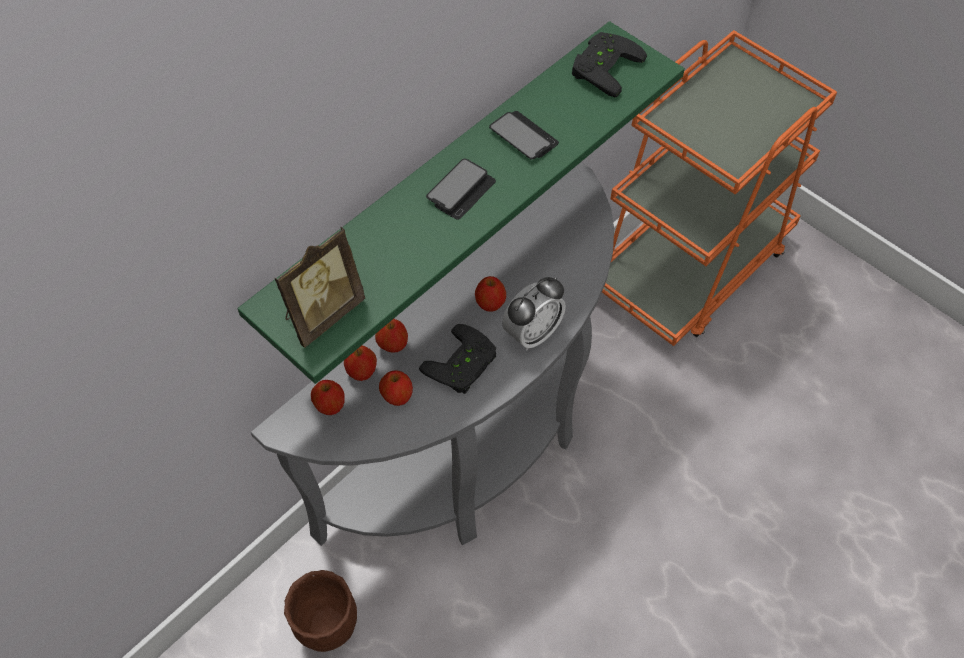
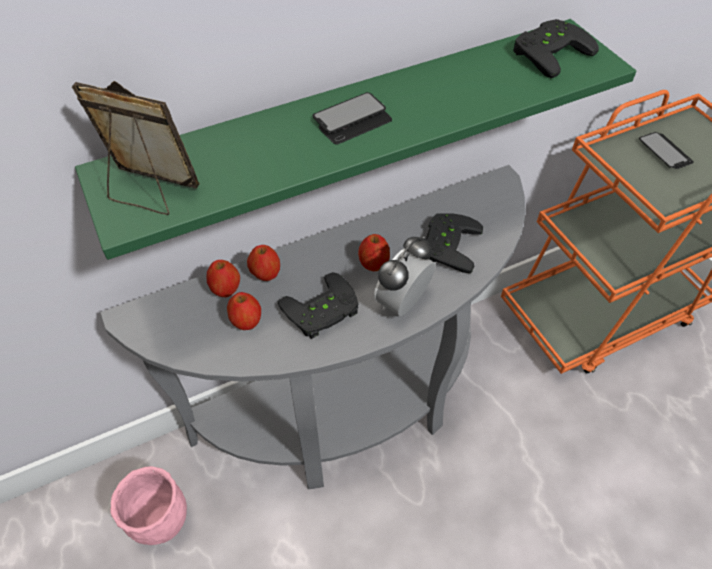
camera: 20 degrees right, 5 degrees down
(322, 313) = (150, 192): picture frame -> picture frame turned 135 degrees counterclockwise
(328, 628) = (163, 523): brown planter -> pink planter
(330, 406) = (181, 311): apple -> none
(523, 136) = (439, 90): phone -> phone (664, 152)
(532, 333) = (402, 302): alarm clock -> alarm clock turned 150 degrees clockwise
(550, 263) = (446, 244): none -> black game controller

